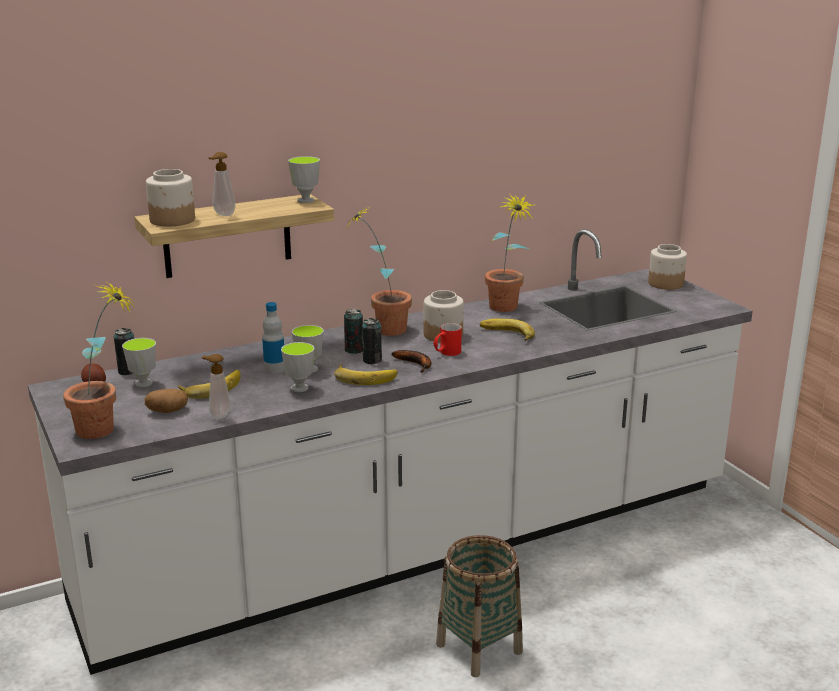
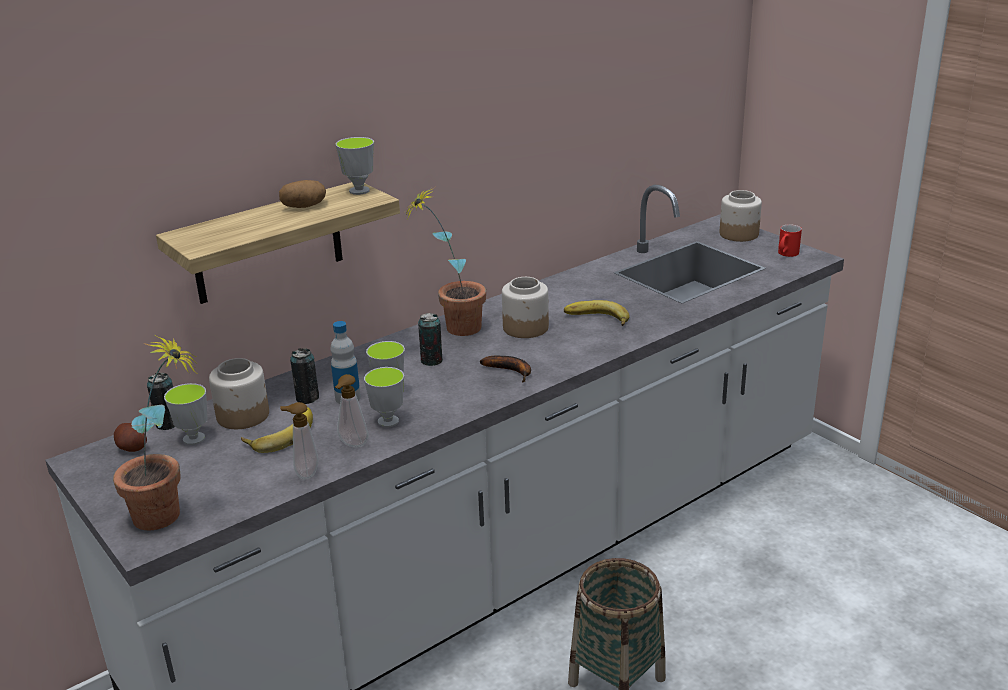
camera: 10 degrees left, 5 degrees up
(167, 411) = (239, 475): potato -> potato (304, 206)
(173, 220) = (209, 236): jar -> jar (243, 415)
(223, 215) = (268, 222): soap dispenser -> soap dispenser (352, 445)
(365, 377) = (460, 396): banana -> none
(372, 360) = (458, 372): can -> can (307, 398)
(446, 353) = (539, 352): red mug -> red mug (786, 254)
(506, 310) = (582, 286): potted plant -> none

